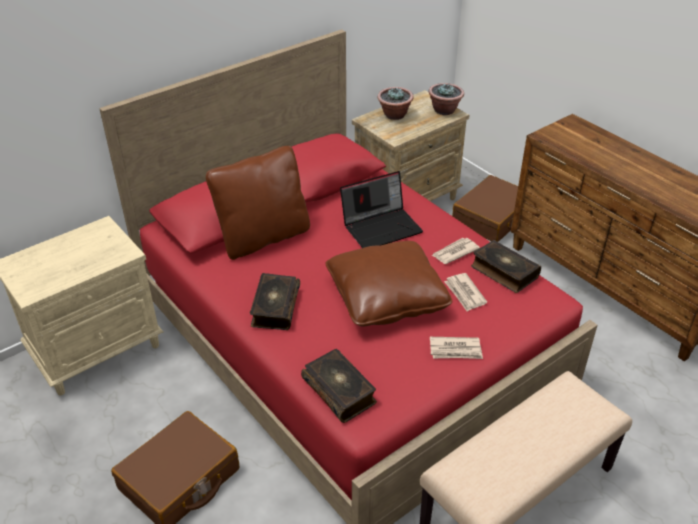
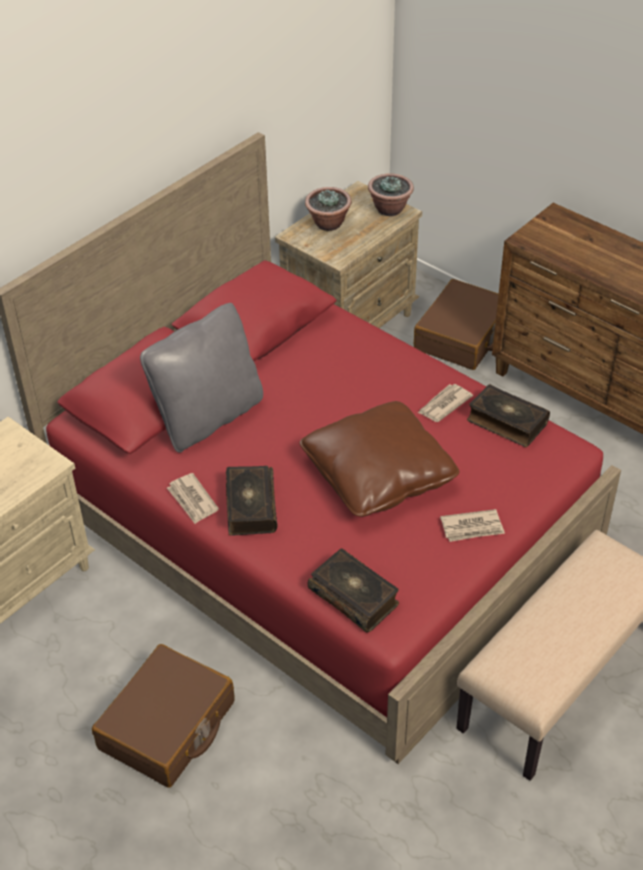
camera: 10 degrees left, 5 degrees up
(263, 237) = (208, 417): brown pillow -> grey pillow
(382, 227) = (349, 382): laptop -> none
(465, 293) = (467, 456): newspaper -> newspaper (192, 500)

